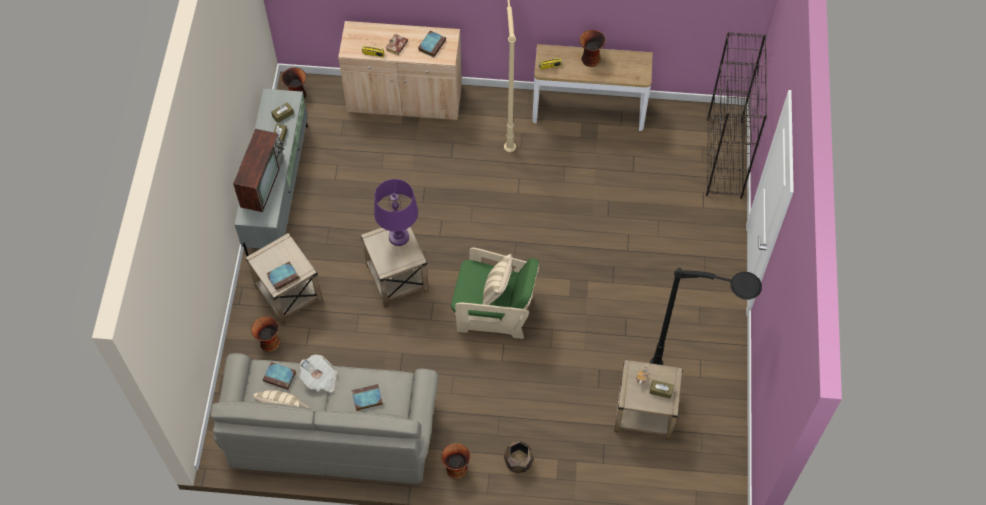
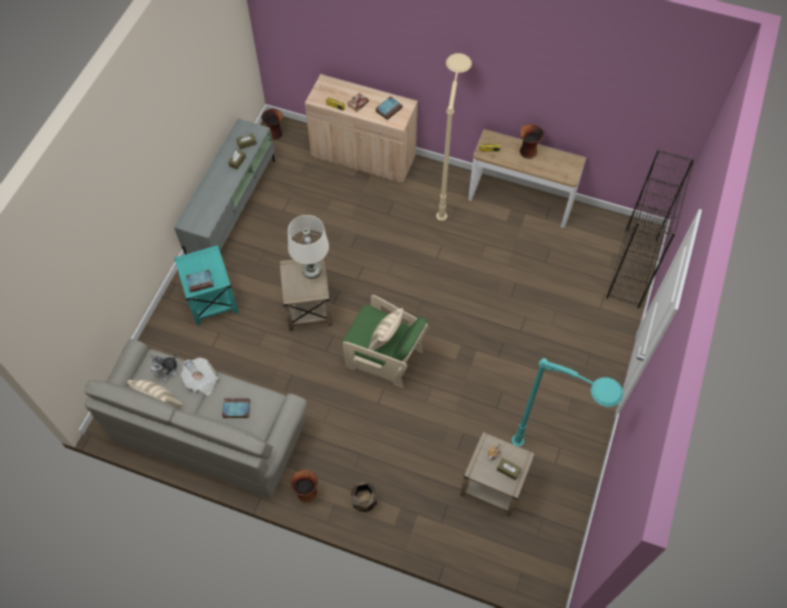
camera: 15 degrees right, 0 degrees up
(262, 181) = (210, 195): television -> none
(269, 343) = (181, 338): vase -> none
(280, 377) = (167, 370): book -> plush toy
(288, 293) = (212, 299): beige side table -> turquoise side table
(399, 237) = (312, 270): purple table lamp -> white table lamp
(697, 375) = (553, 461): black floor lamp -> turquoise floor lamp

